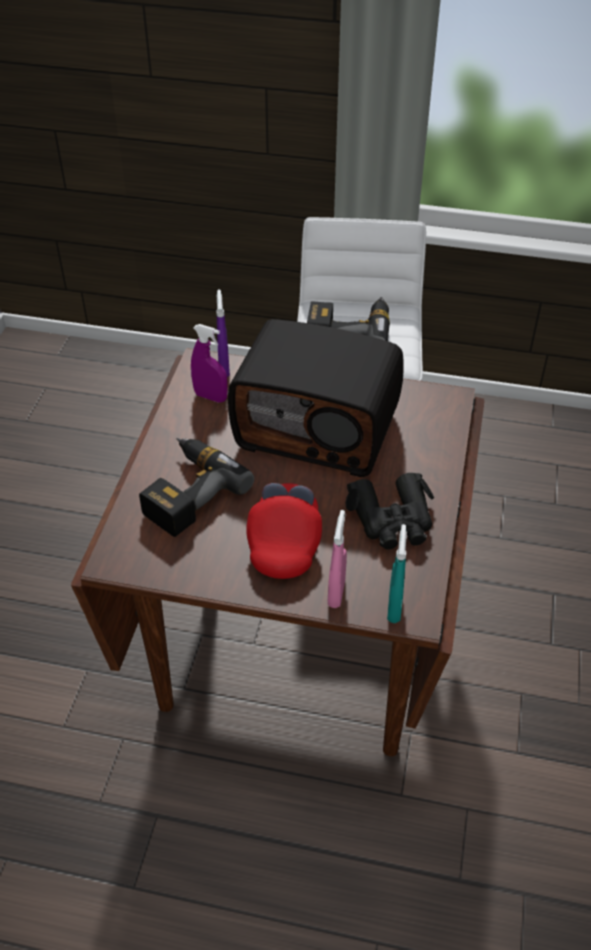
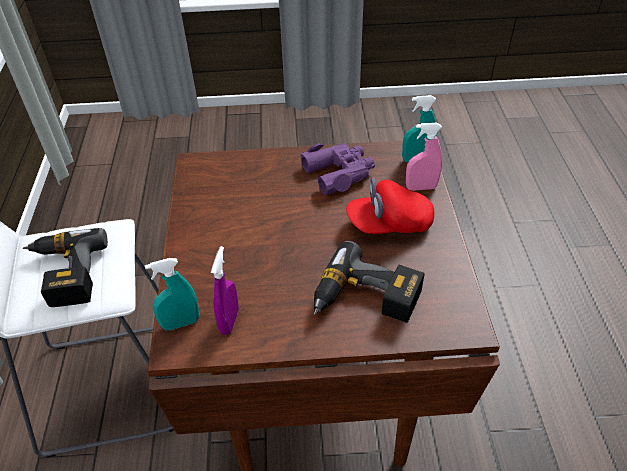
camera: 105 degrees left, 0 degrees up
(224, 368) = (181, 323): purple spray bottle -> turquoise spray bottle
(318, 428) = (252, 232): radio -> none
(392, 520) = (339, 173): black binoculars -> purple binoculars

